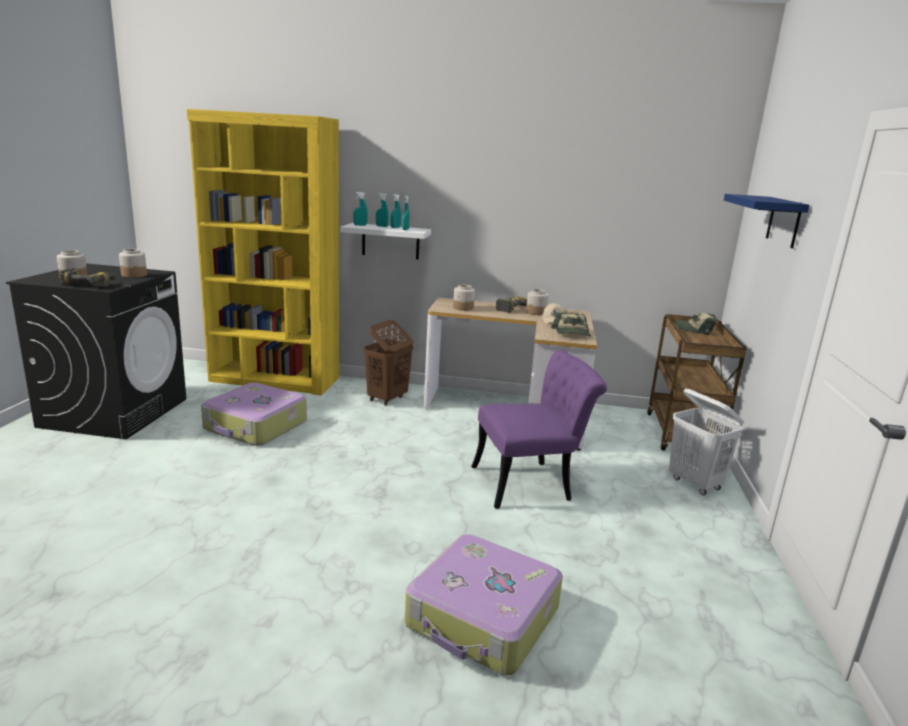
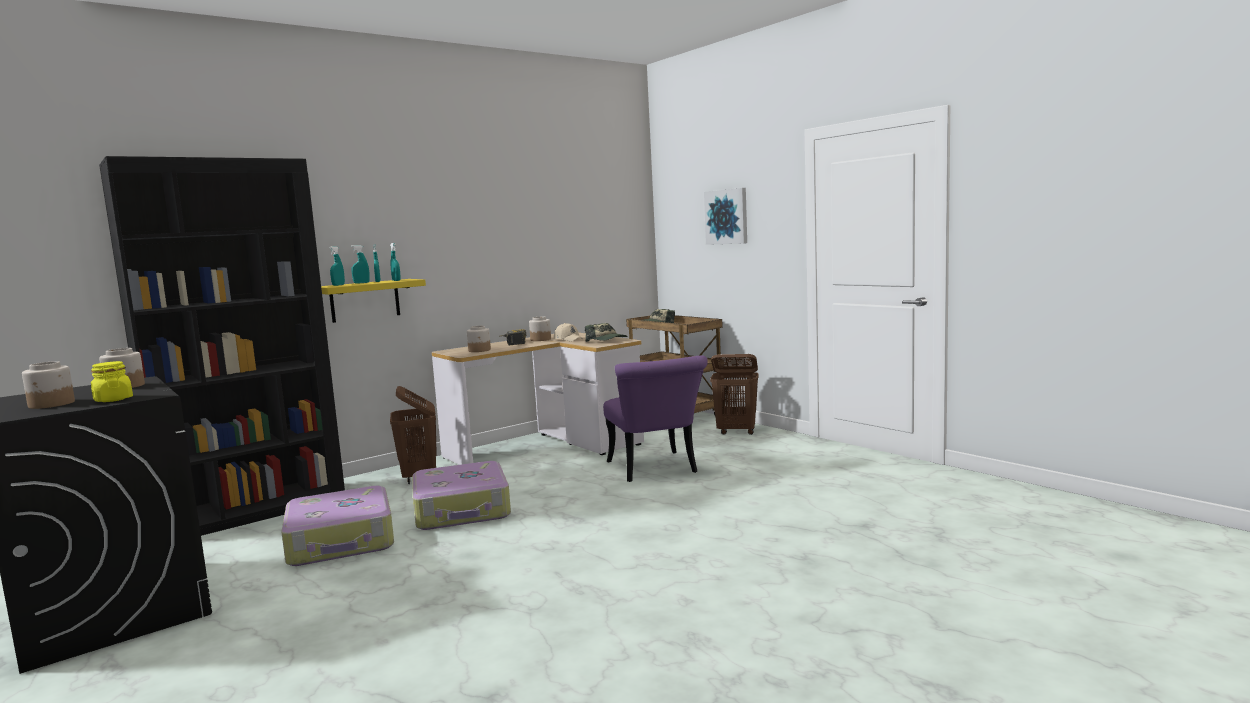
camera: 45 degrees left, 10 degrees down
(89, 284) = (113, 399): power drill -> yellow jar
(275, 379) = (254, 511): yellow bookcase -> black bookcase
(390, 241) = (365, 300): white shelf -> yellow shelf
(483, 618) = (785, 528): suitcase -> suitcase (462, 510)
(531, 483) = (655, 470): purple chair -> purple chair turned 135 degrees clockwise
(695, 484) = (737, 432): white laundry basket -> brown laundry basket
(784, 221) = (726, 216): blue shelf -> picture

